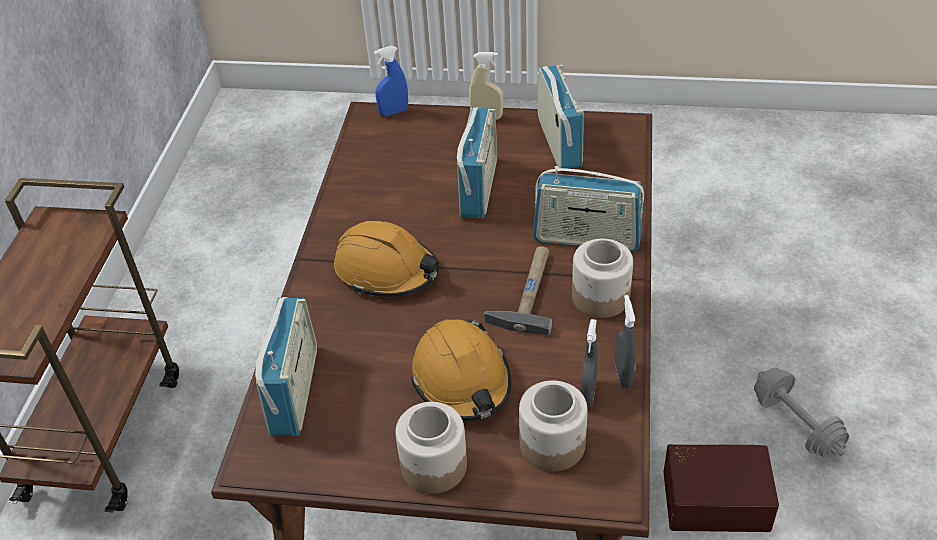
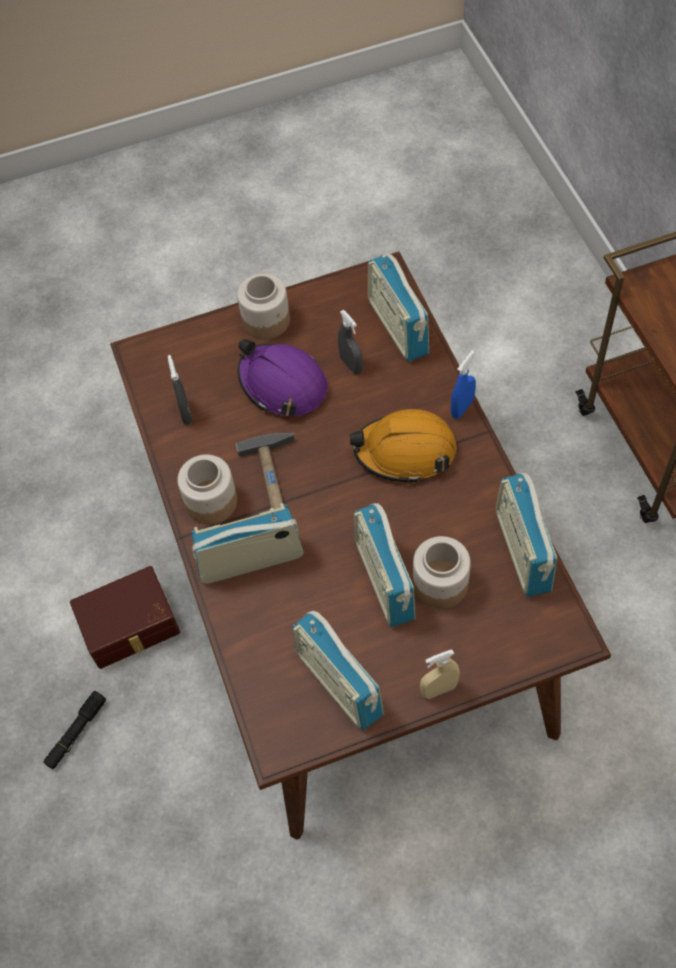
camera: 155 degrees right, 15 degrees up
(354, 170) = (522, 550): none -> radio
(394, 112) = (547, 653): blue spray bottle -> blue spray bottle (462, 408)
(462, 380) = (283, 385): orange hard hat -> purple hard hat
(553, 444) = (193, 367): jar -> jar (439, 584)
(623, 375) = (165, 439): grey spray bottle -> grey spray bottle (351, 365)
(796, 425) = (76, 733): grey dumbbell -> black flashlight

